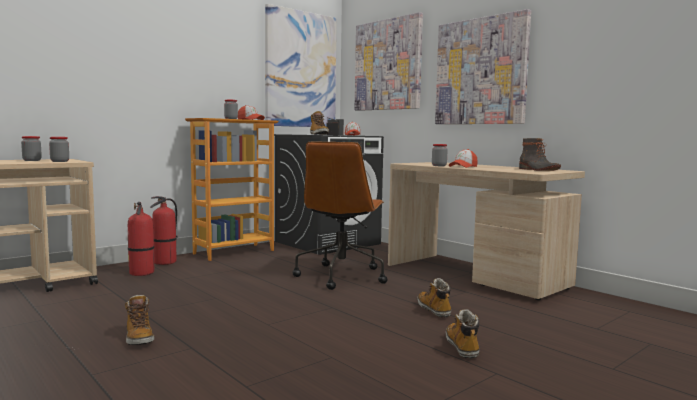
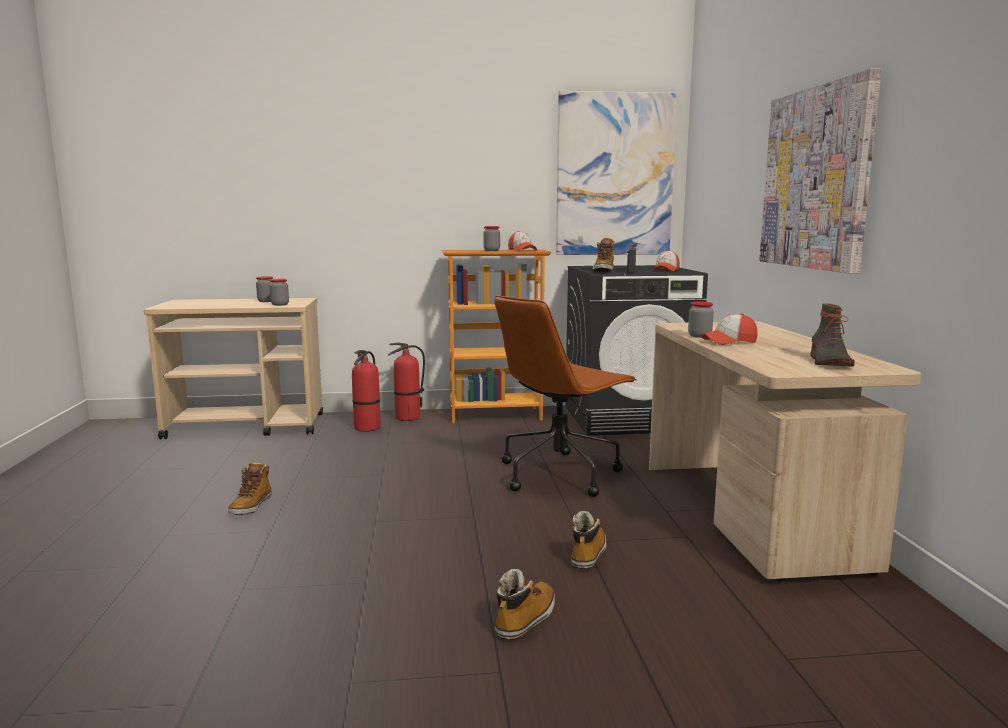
camera: 35 degrees right, 5 degrees up
(388, 65) = (725, 163): picture -> none

